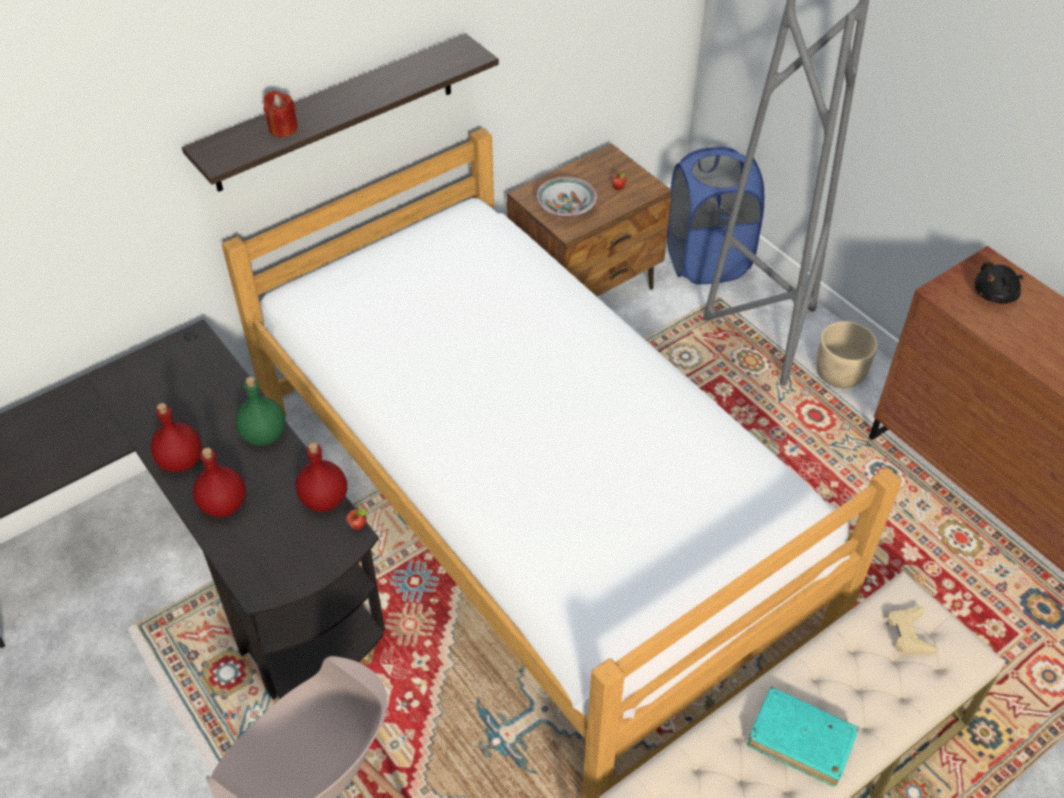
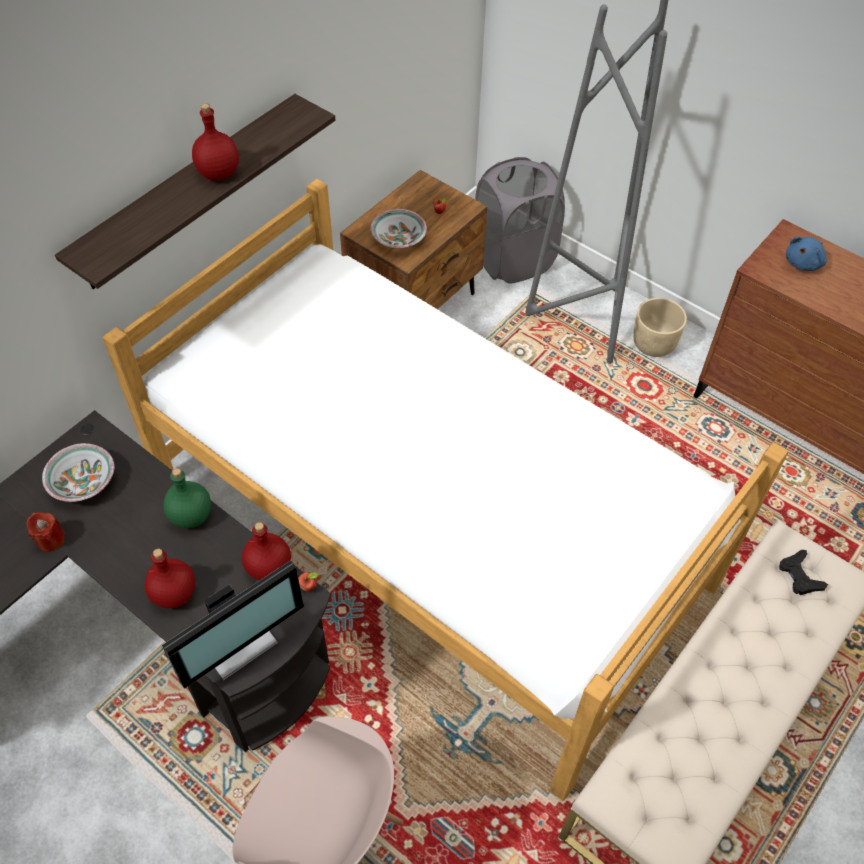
camera: 15 degrees left, 5 degrees up
(172, 384) = (84, 482): none -> bowl
(180, 461) = (117, 558): red bottle -> red bottle (218, 173)
(270, 562) = (236, 640): none -> monitor
(283, 129) = (151, 219): red candle -> red candle (50, 540)
(707, 261) = (513, 260): blue laundry basket -> grey laundry basket
(800, 741) = (740, 692): turquoise book -> none
(909, 634) = (799, 576): beige game controller -> black game controller
(996, 295) = (804, 263): black plush toy -> blue plush toy

